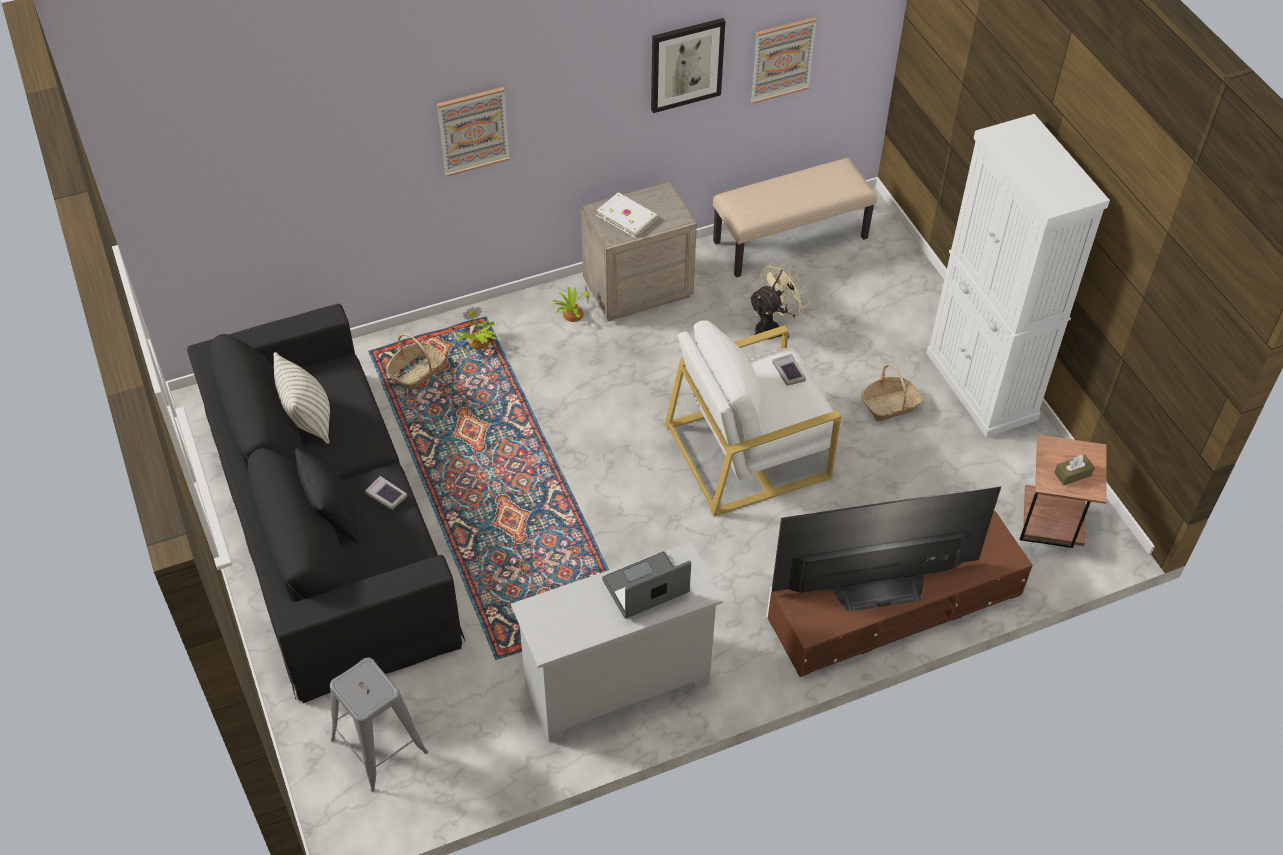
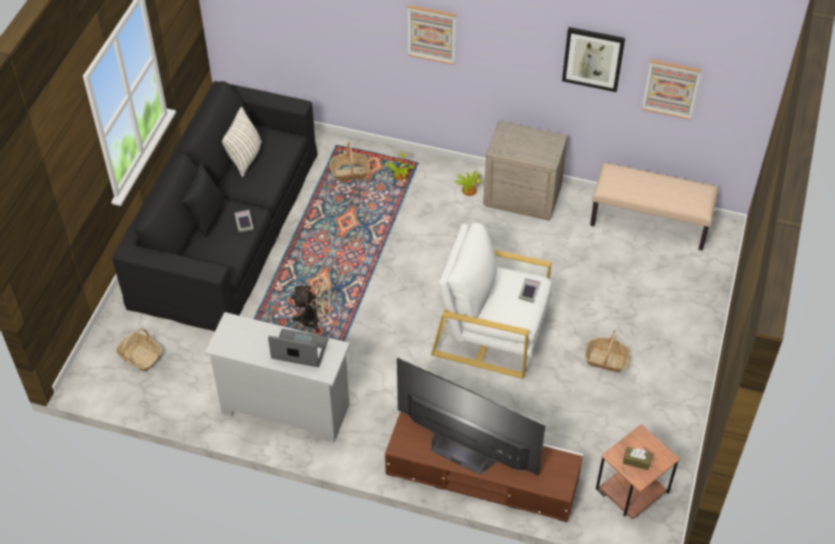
camera: 40 degrees right, 0 degrees up
(379, 746) = (140, 356): grey stool -> basket
(627, 216) = (519, 141): white book -> none
(772, 328) = (581, 269): beige fan -> beige fan (316, 319)
(981, 386) = (679, 385): white cabinet -> none

